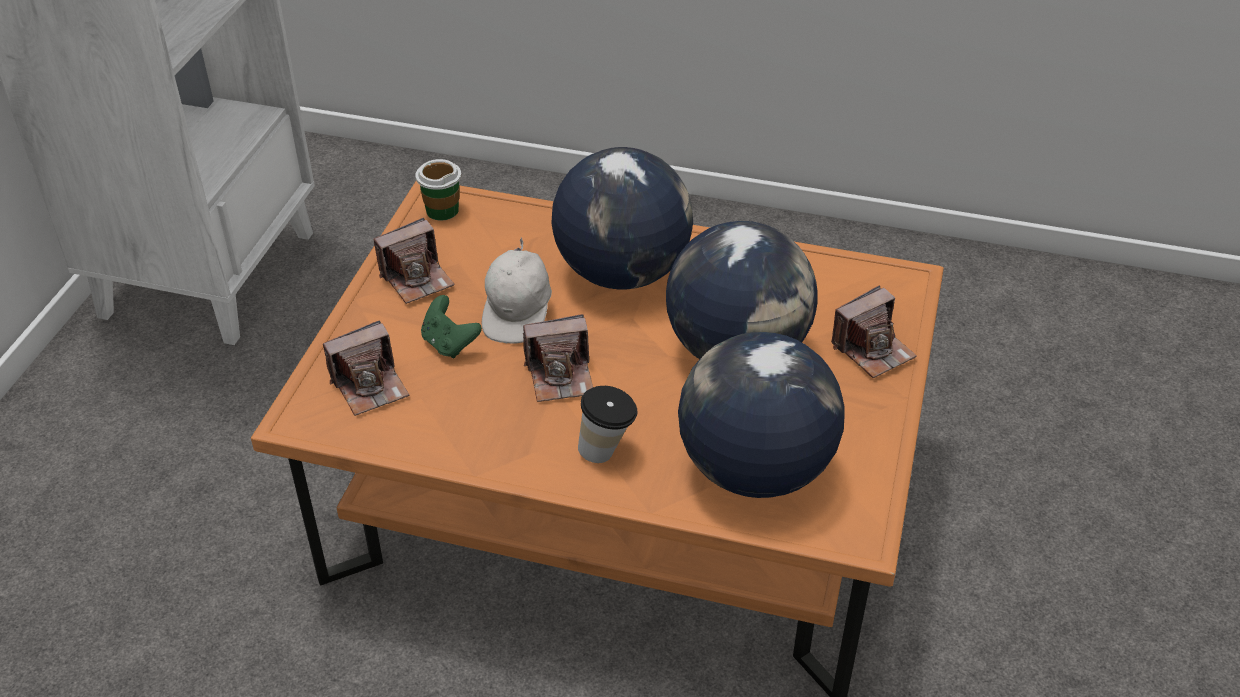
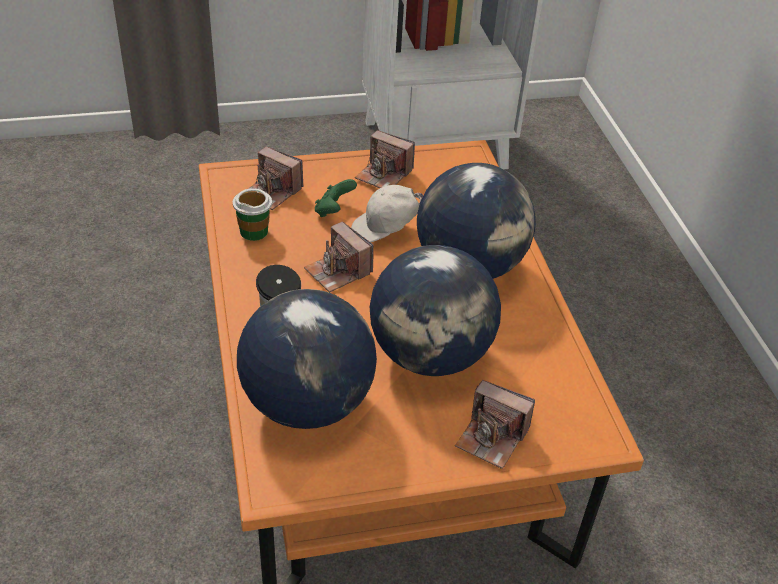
camera: 60 degrees right, 0 degrees up
(442, 210) = (462, 161): cup -> cup (254, 231)

